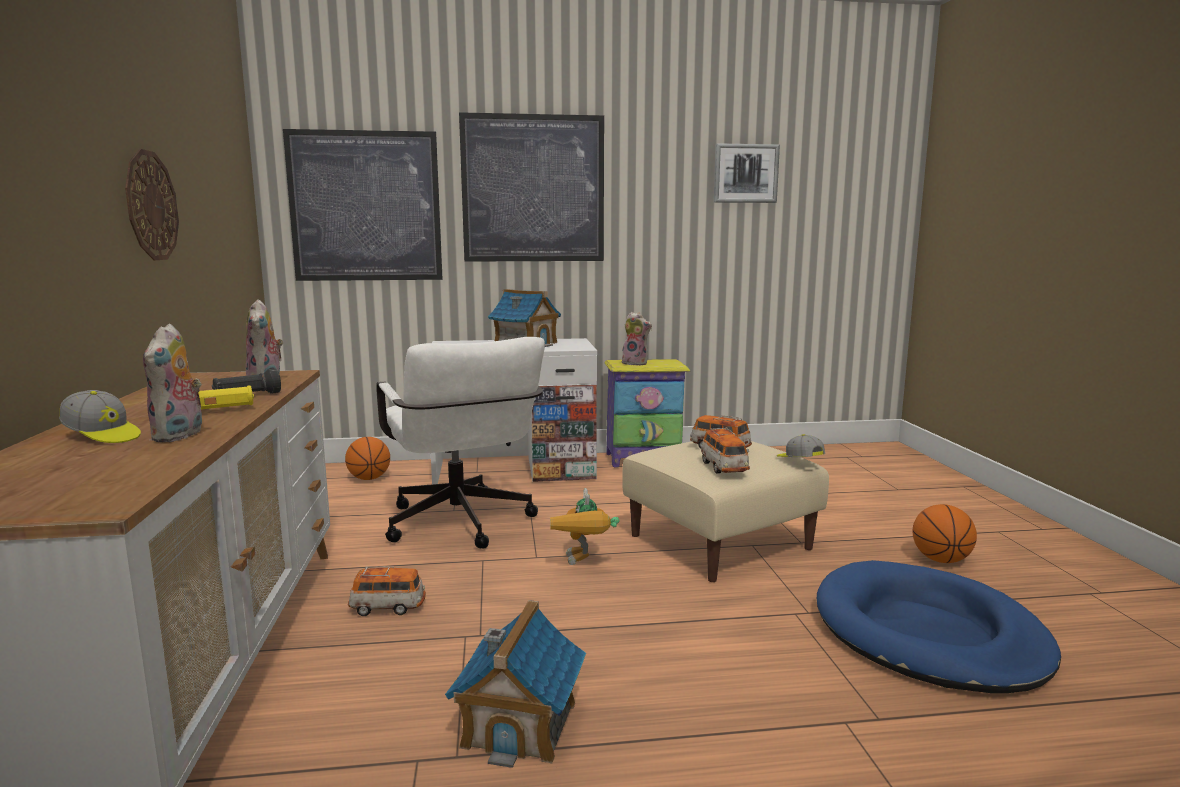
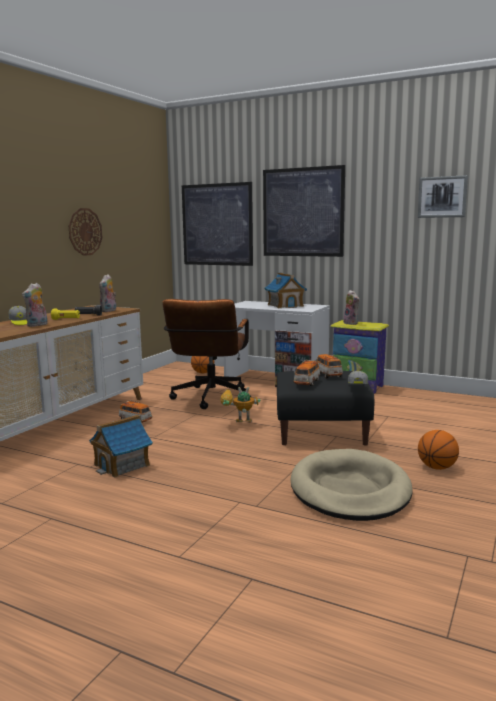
camera: 35 degrees right, 0 degrees up
(462, 526) = (210, 399): white office chair -> brown office chair
(584, 564) = (237, 424): toy robot -> toy robot turned 60 degrees clockwise
(719, 542) = (320, 431): beige ottoman -> black ottoman
(927, 633) = (350, 490): blue dog bed -> beige dog bed

